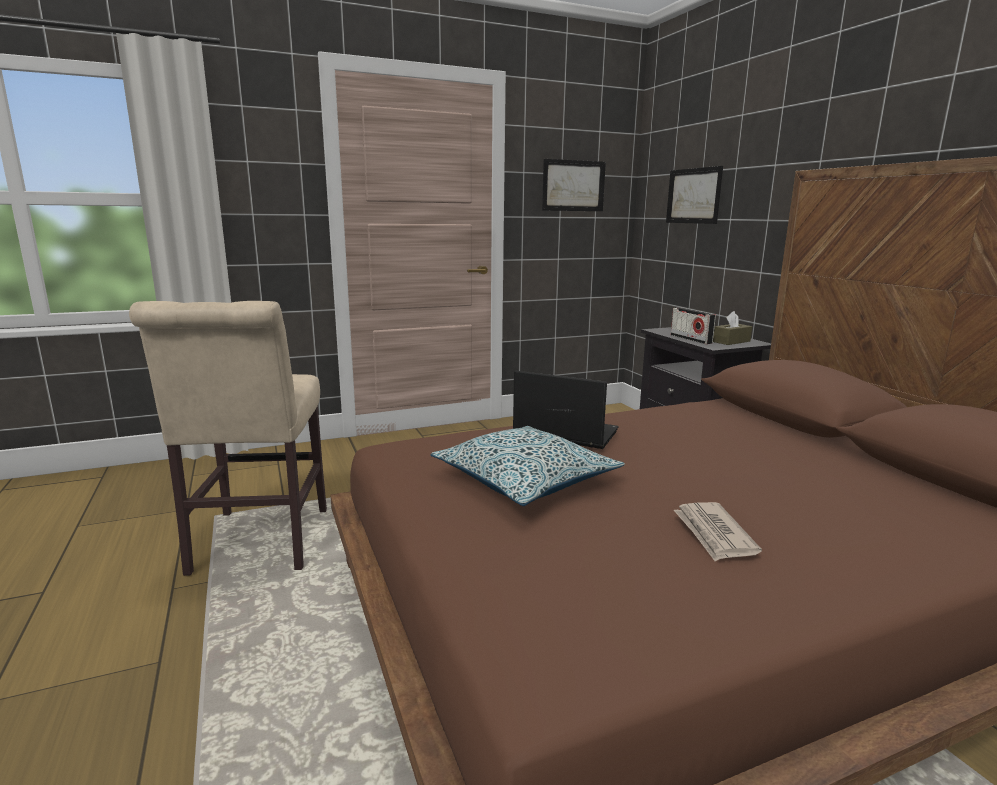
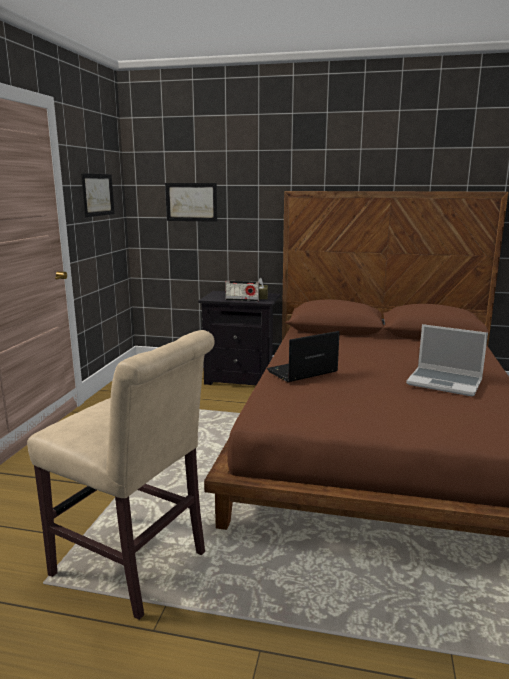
camera: 55 degrees left, 0 degrees up
(525, 480) = (353, 398): pillow -> none
(713, 534) = (445, 383): newspaper -> laptop

